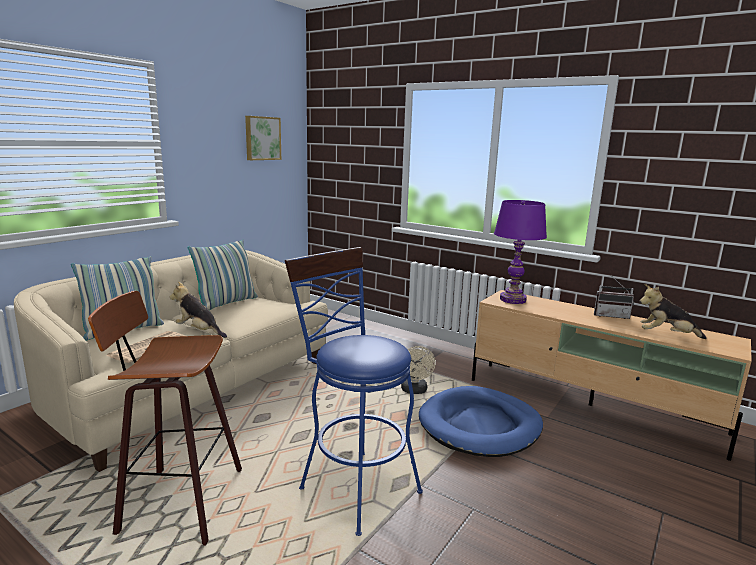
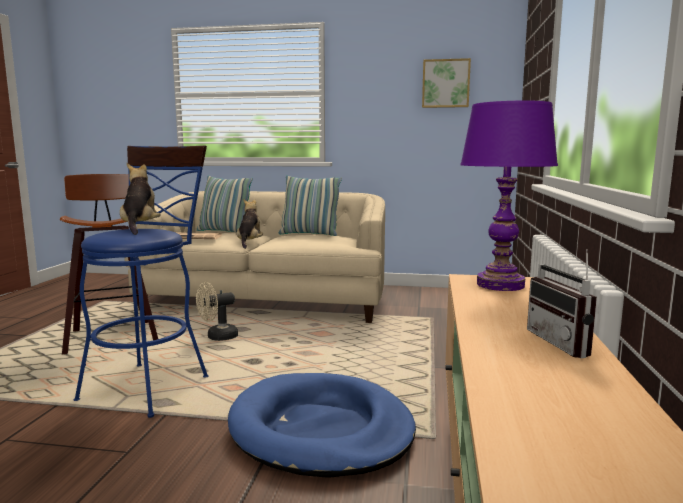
camera: 65 degrees right, 5 degrees down
(415, 391) = (368, 376): beige fan -> beige fan (217, 337)
(666, 335) = (523, 396): plush toy -> plush toy (140, 228)

